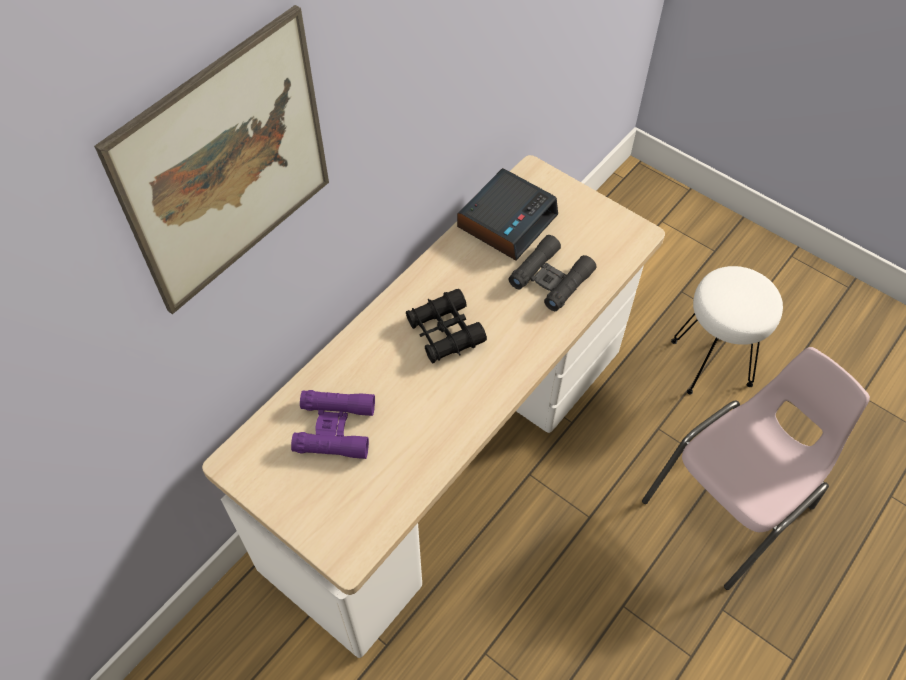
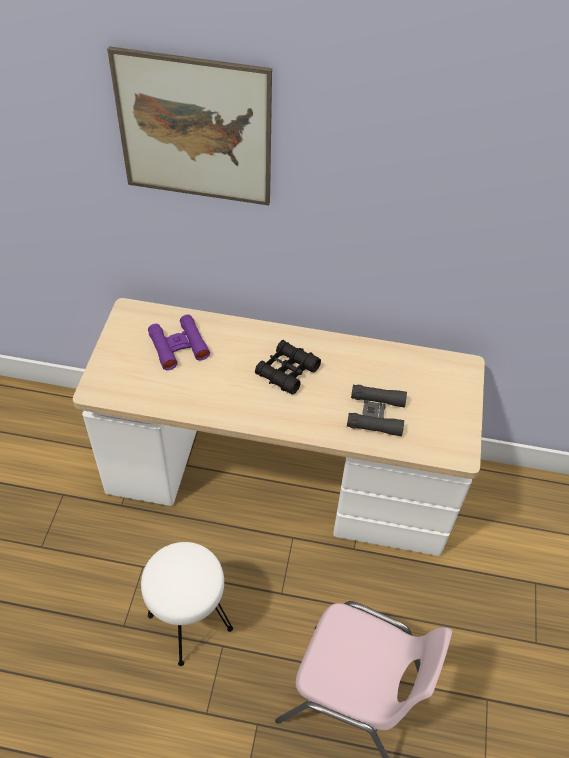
camera: 60 degrees right, 5 degrees down
(507, 220) = (409, 368): alarm clock -> none
(710, 364) = (478, 634): white stool -> white stool (189, 623)

